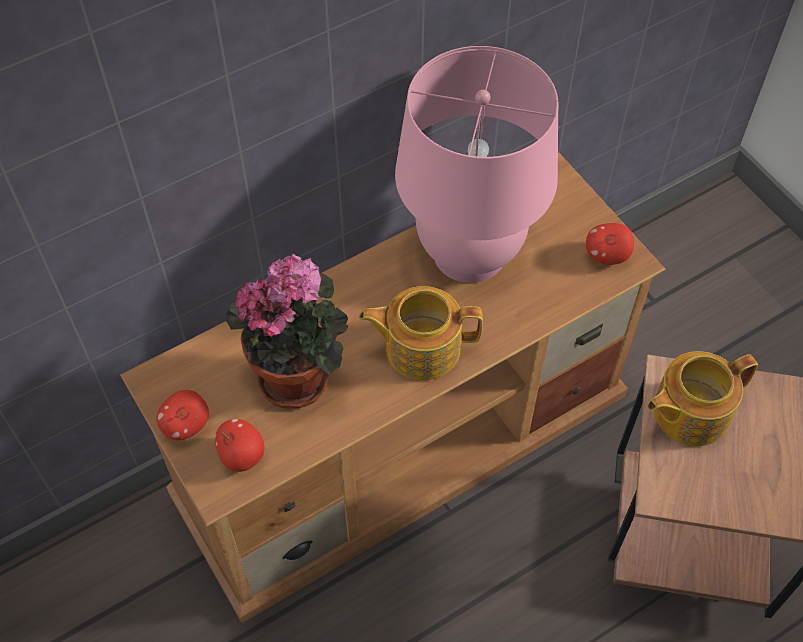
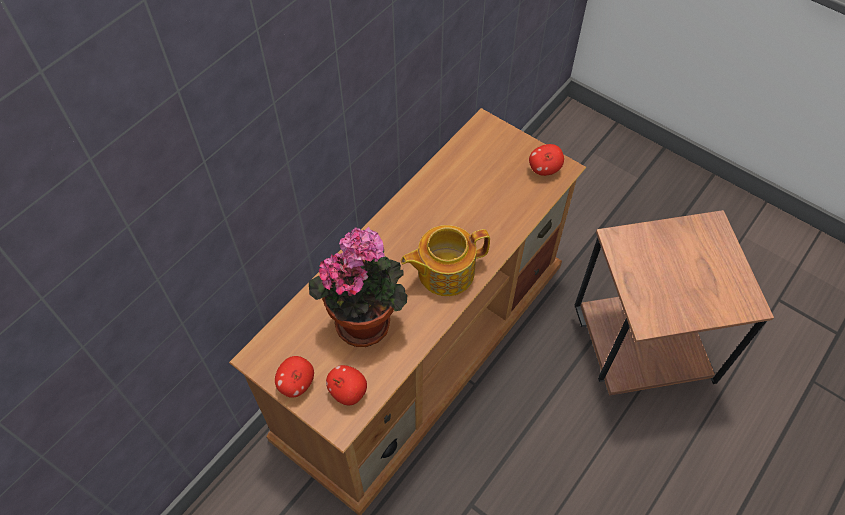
camera: 20 degrees left, 0 degrees up
(469, 252) = (450, 195): pink table lamp -> none
(688, 412) = (640, 259): teapot -> none

